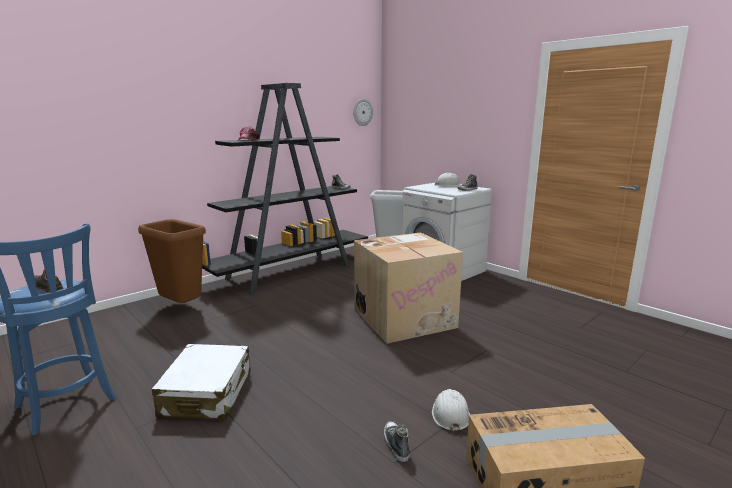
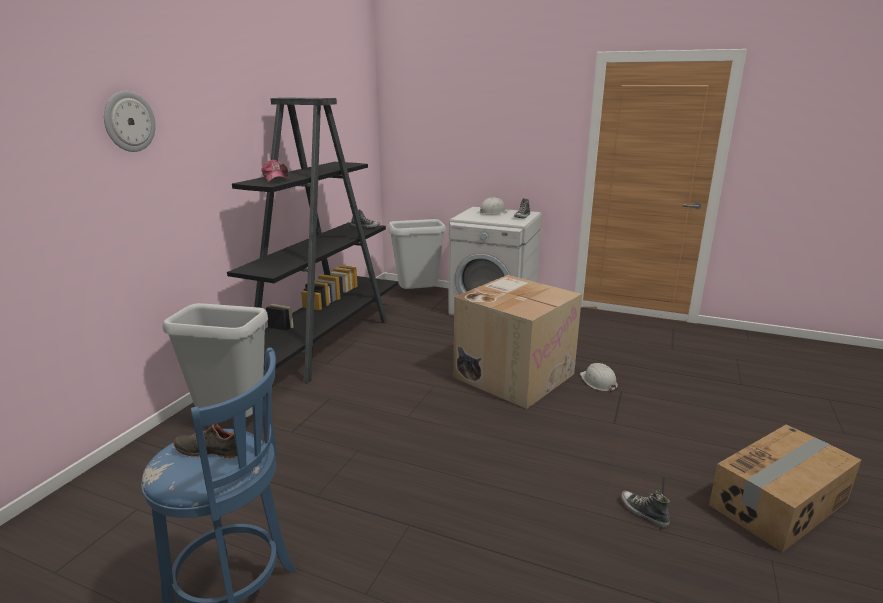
camera: 25 degrees left, 5 degrees up
(180, 307) = (231, 423): brown trash can -> grey trash can
(207, 393) = (402, 524): white suitcase -> none
(362, 112) = (362, 123): wall clock -> wall clock (129, 121)
(450, 414) = (655, 467): white hard hat -> white hard hat (598, 381)

